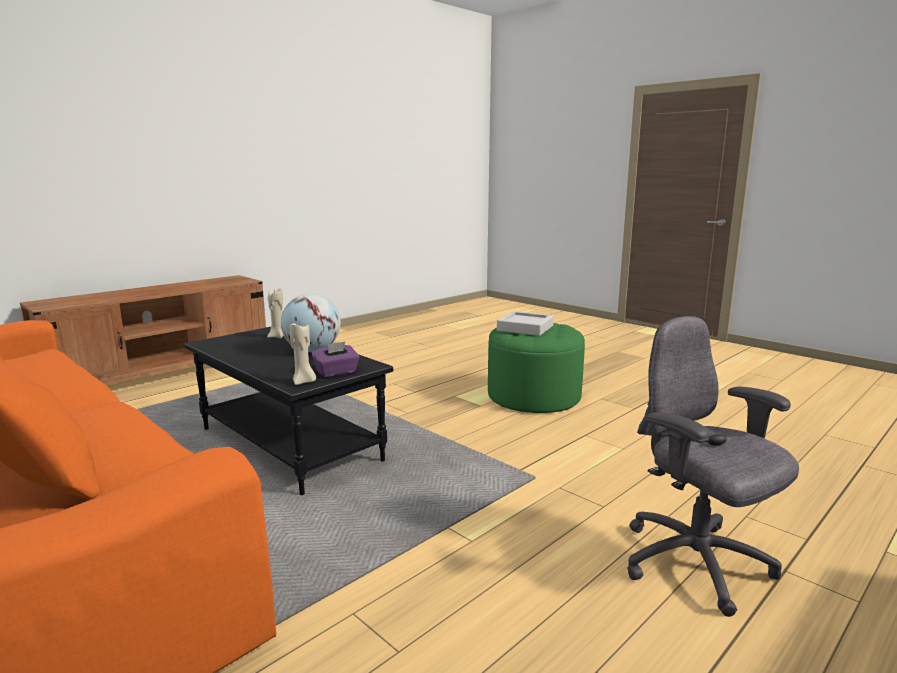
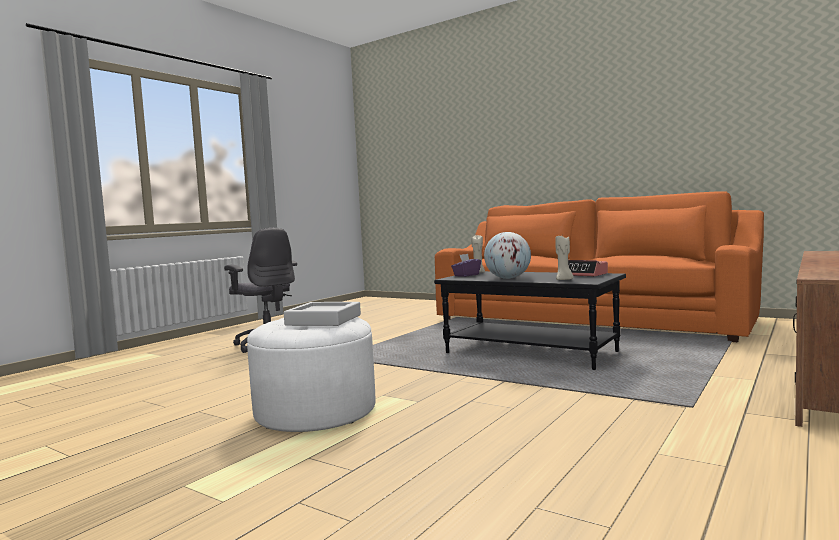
camera: 170 degrees right, 10 degrees down
(226, 346) = (584, 274): none -> alarm clock
(534, 397) = (315, 411): green ottoman -> white ottoman

